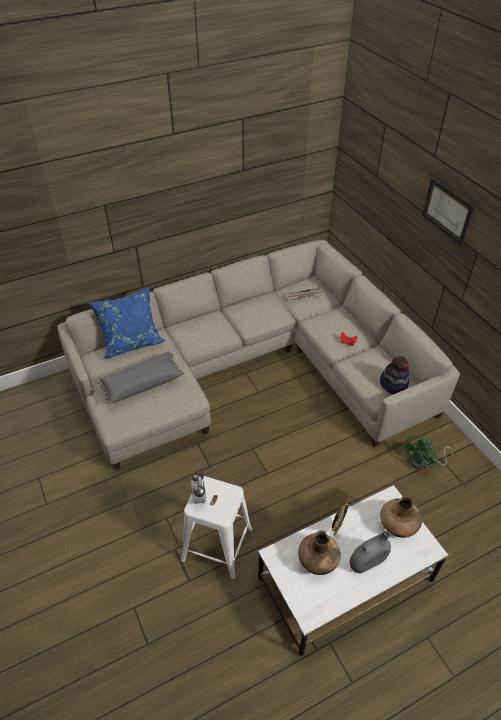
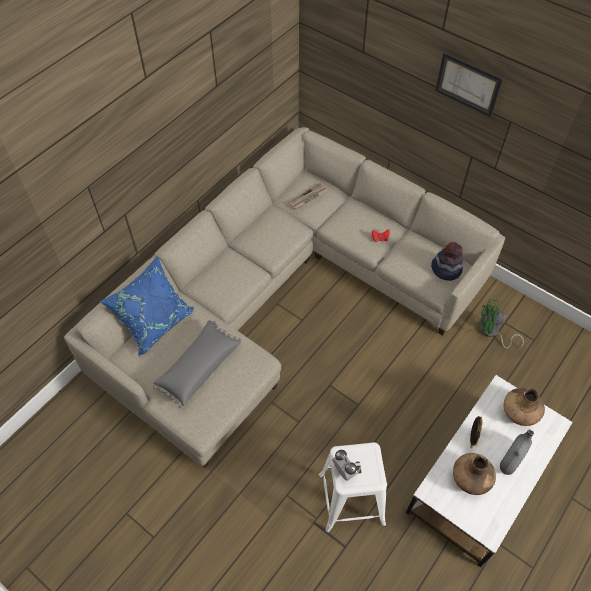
camera: 25 degrees left, 10 degrees up
(423, 462) = (492, 333): green fan -> green fan turned 75 degrees clockwise

